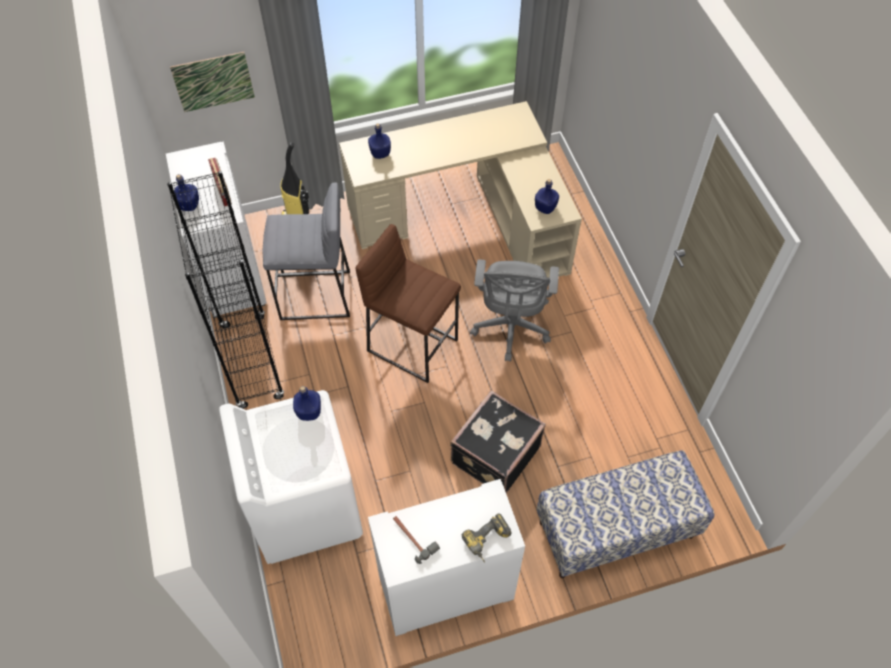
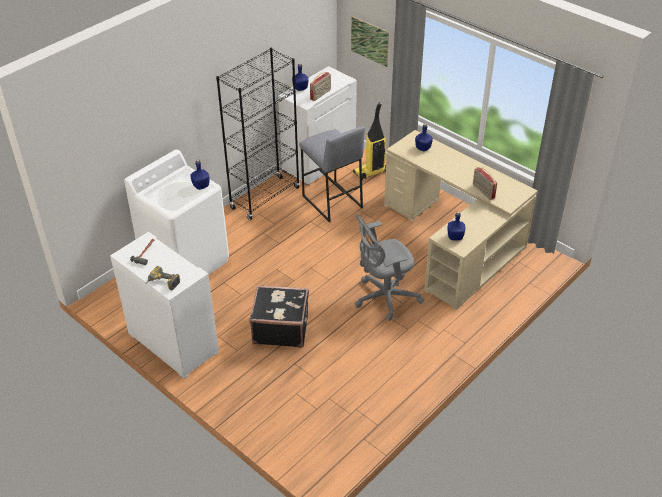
camera: 60 degrees right, 15 degrees down
(413, 344) = (332, 258): brown stool -> none
(496, 144) = (483, 191): none -> radio
(615, 530) = (267, 412): bench -> none

